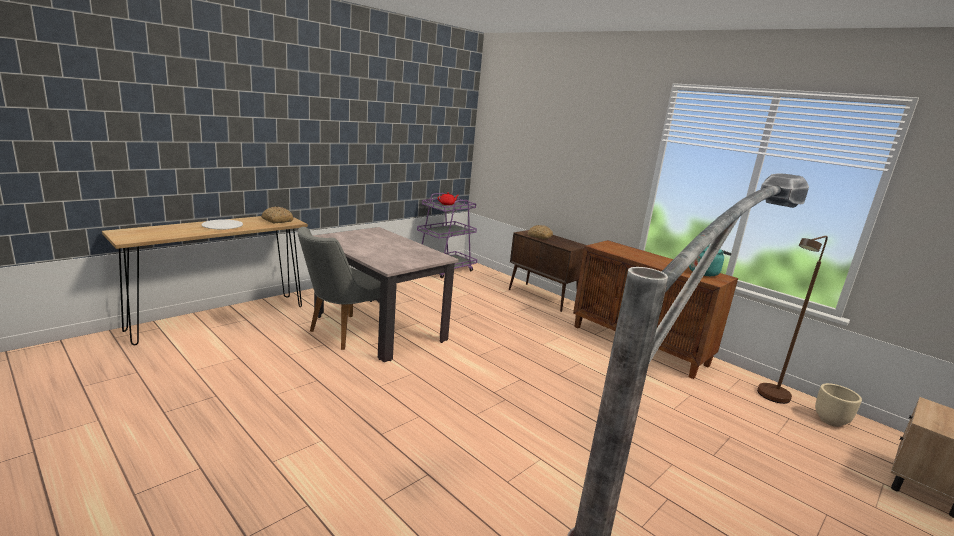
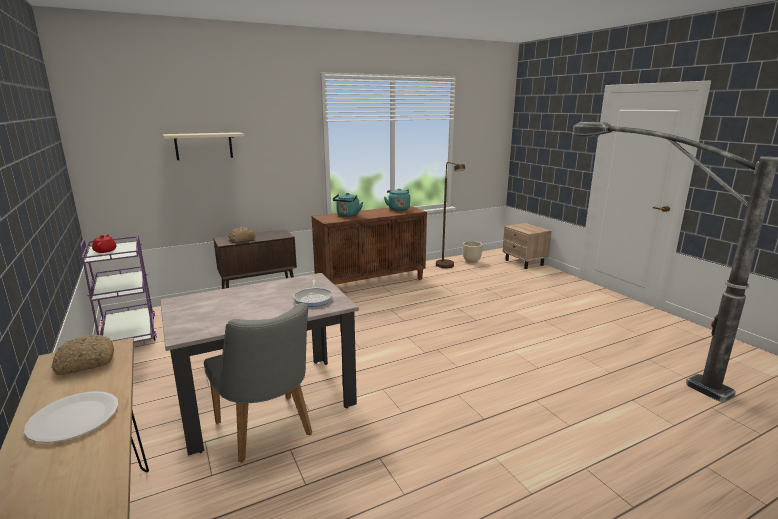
camera: 70 degrees left, 0 degrees up
(396, 260) = (313, 299): none -> frying pan
(549, 146) = (204, 146): none -> beige shelf
(631, 252) = (347, 215): none -> turquoise kettle

